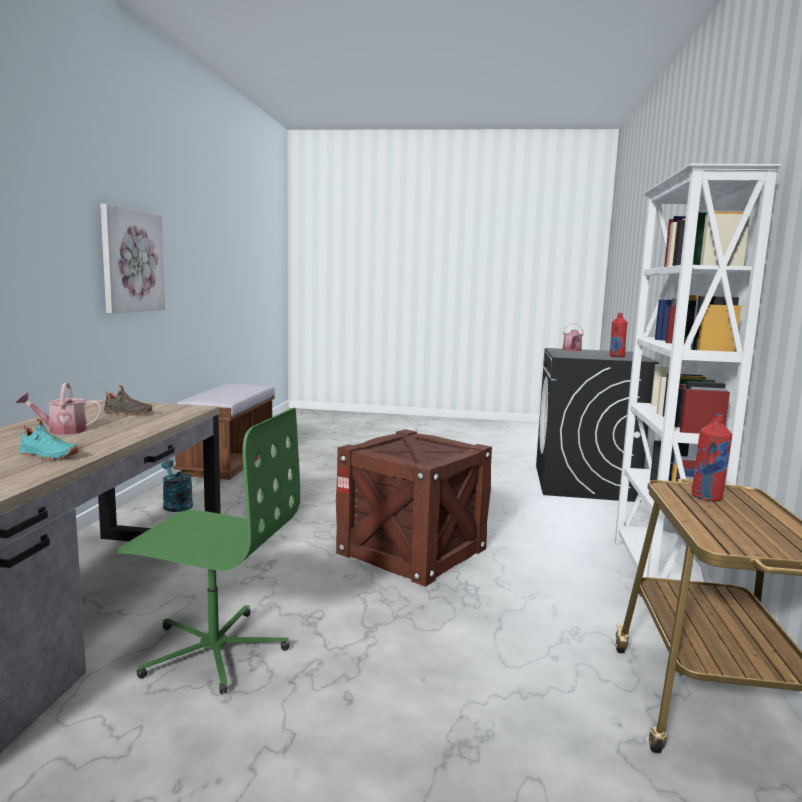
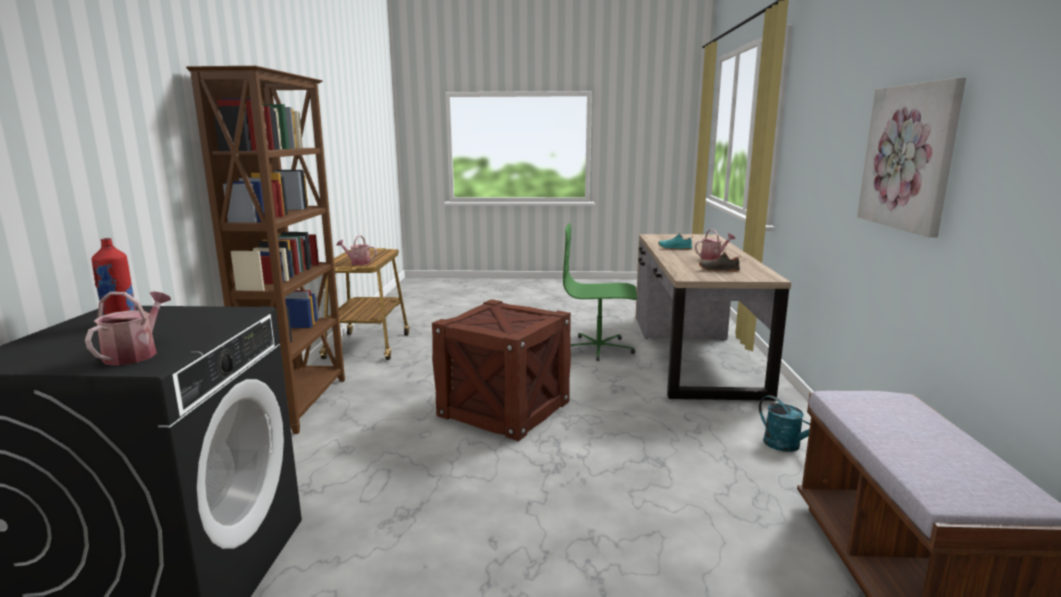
camera: 175 degrees right, 5 degrees up
(658, 574) = (300, 403): white bookcase -> brown bookcase
(707, 498) = (358, 262): red bottle -> watering can

